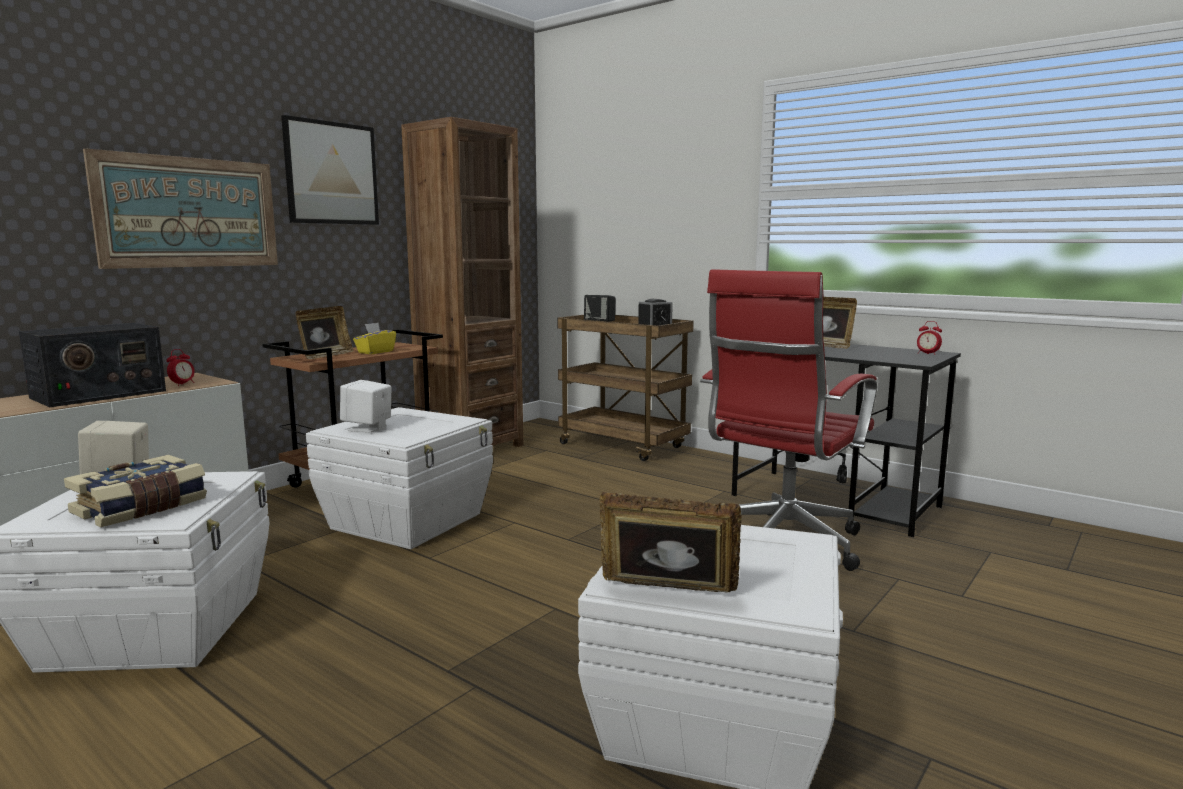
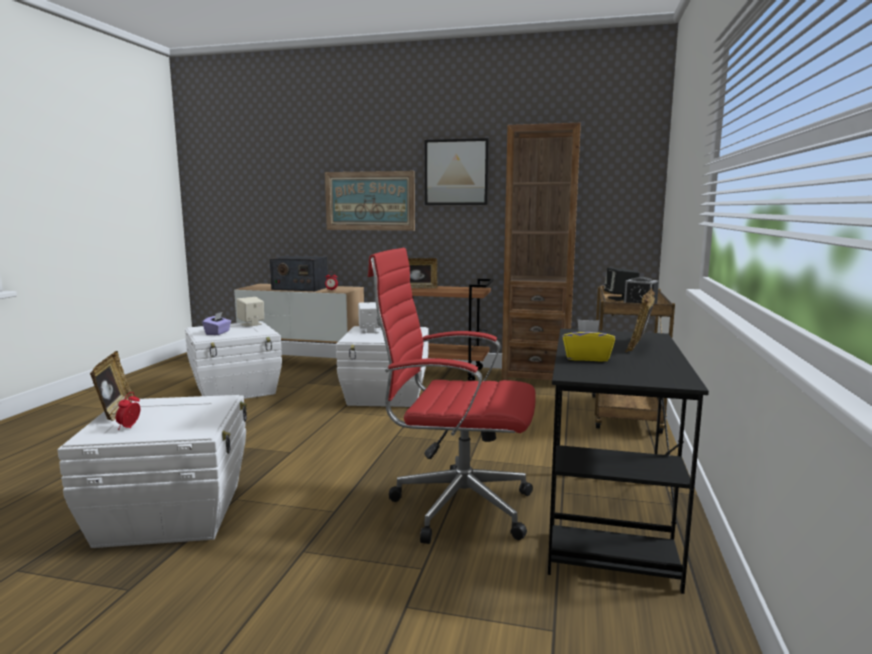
camera: 65 degrees right, 0 degrees up
(141, 508) = (218, 333): book -> purple tissue box
(375, 352) = (443, 290): yellow tissue box -> yellow tissue box (586, 358)
(927, 354) = (655, 377): alarm clock -> alarm clock (129, 427)

